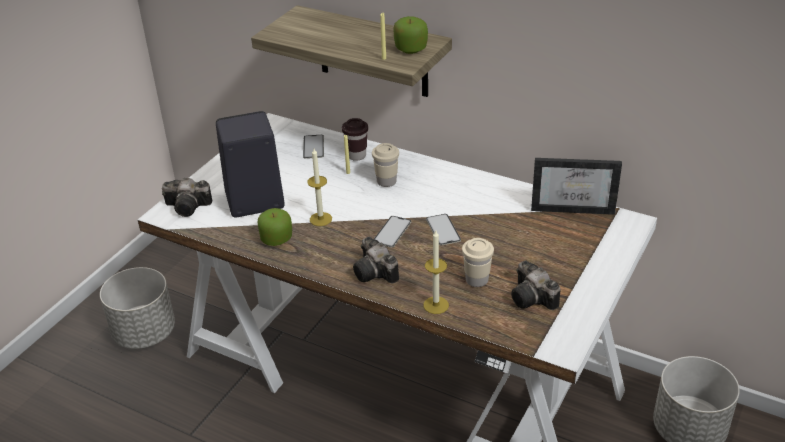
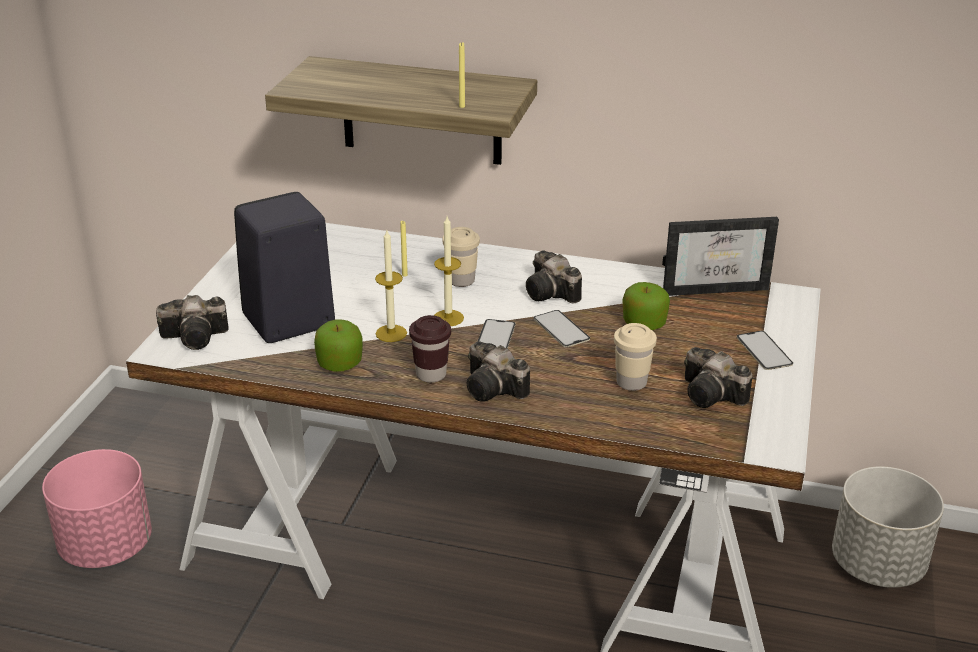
camera: 15 degrees left, 5 degrees down
(145, 333) = (107, 546): grey planter -> pink planter
(313, 147) = (343, 249): phone -> phone (764, 351)
(356, 155) = (407, 254): brown cup -> brown cup (431, 375)
(410, 48) = (491, 94): apple -> apple (644, 324)
(436, 305) = (591, 418): candle -> candle (448, 318)
(448, 200) = (552, 294): none -> camera

